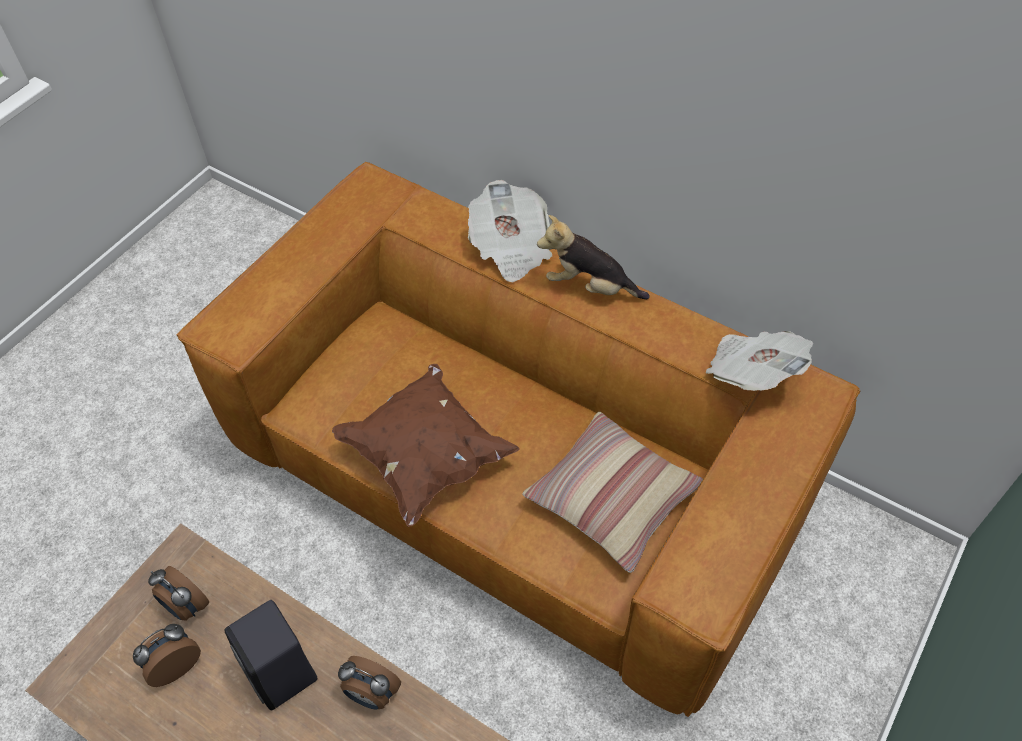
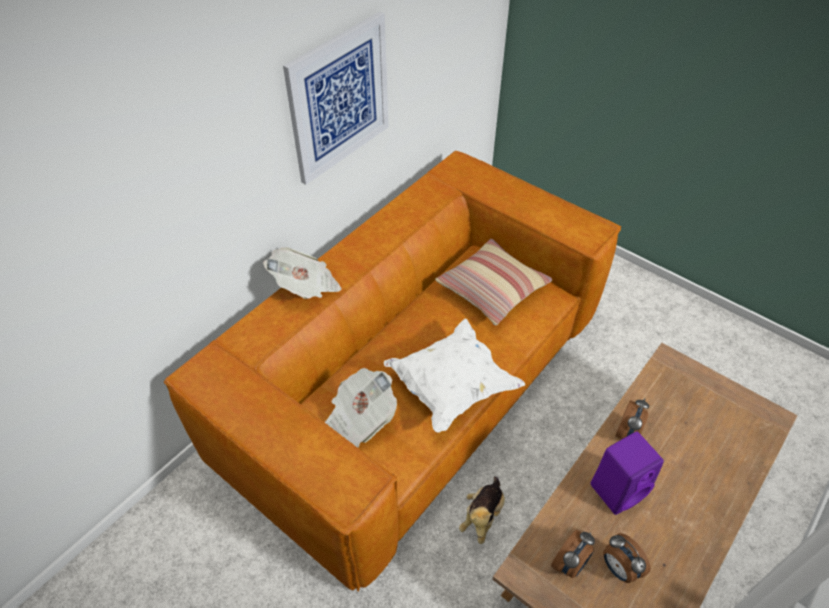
camera: 85 degrees left, 5 degrees down
(283, 674) = (619, 488): black speaker -> purple speaker
(425, 456) = (452, 386): brown pillow -> white pillow
(590, 286) = (355, 249): plush toy -> plush toy (482, 516)
(673, 118) = (339, 98): none -> picture
(752, 372) = (441, 186): newspaper -> newspaper (359, 418)

